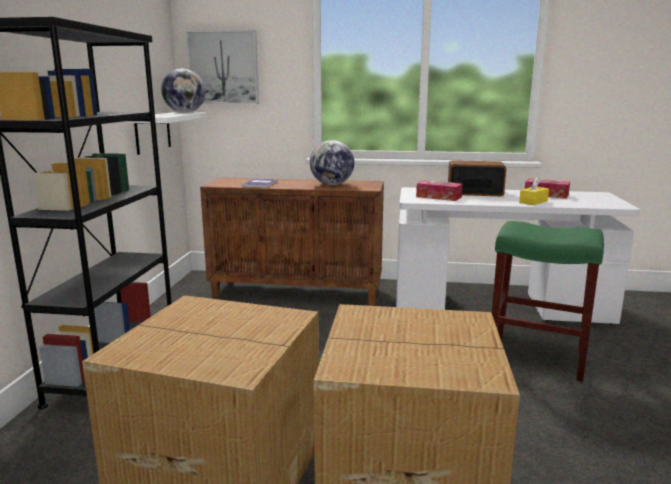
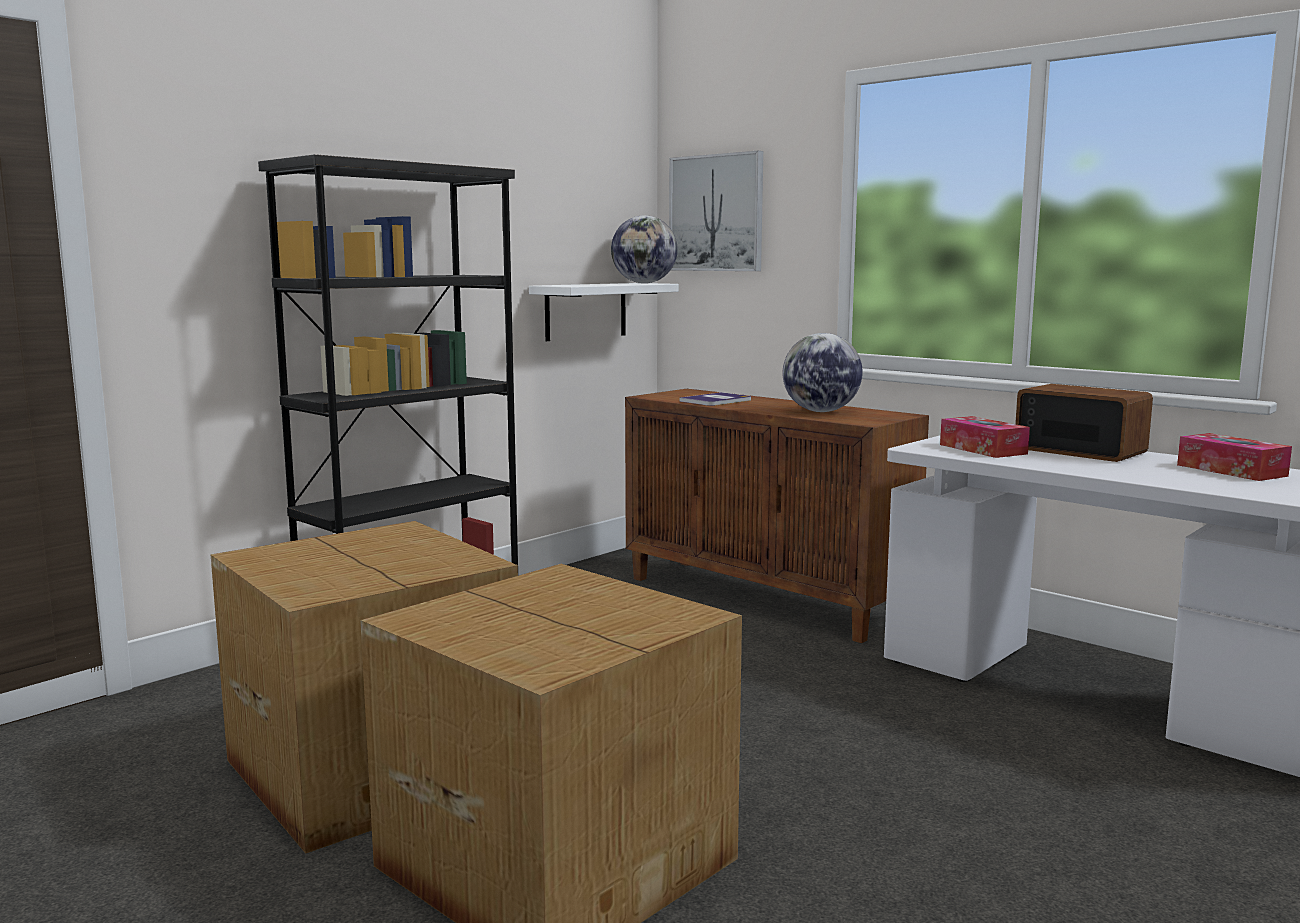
camera: 35 degrees right, 5 degrees down
(533, 202) = (1157, 477): yellow tissue box -> none
(535, 357) = (1045, 788): green stool -> none

